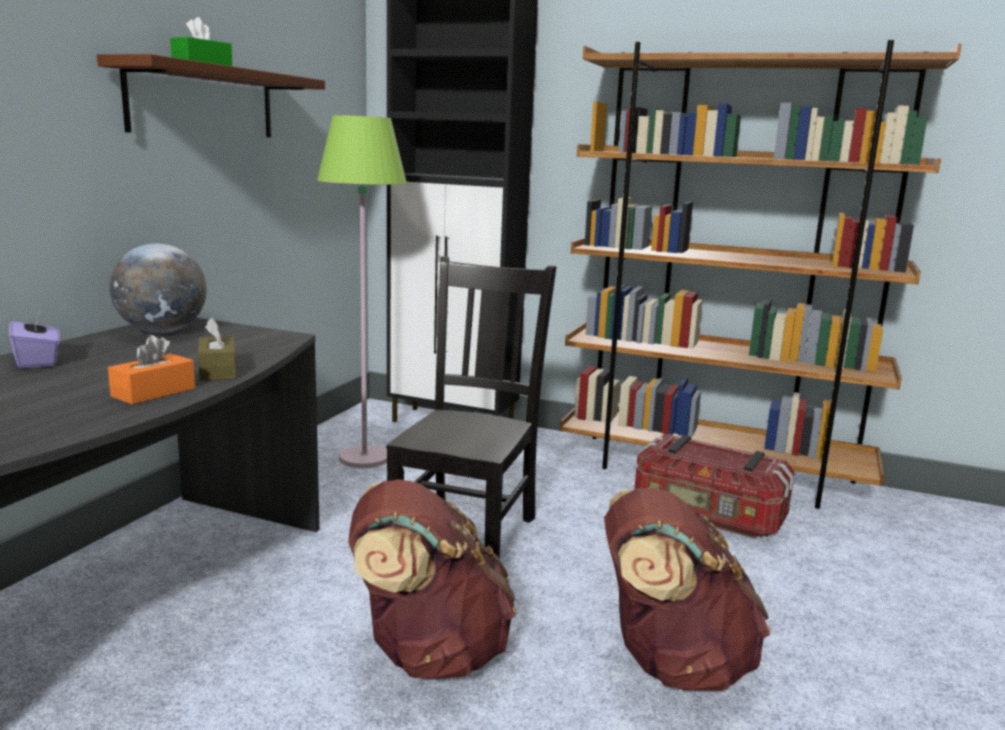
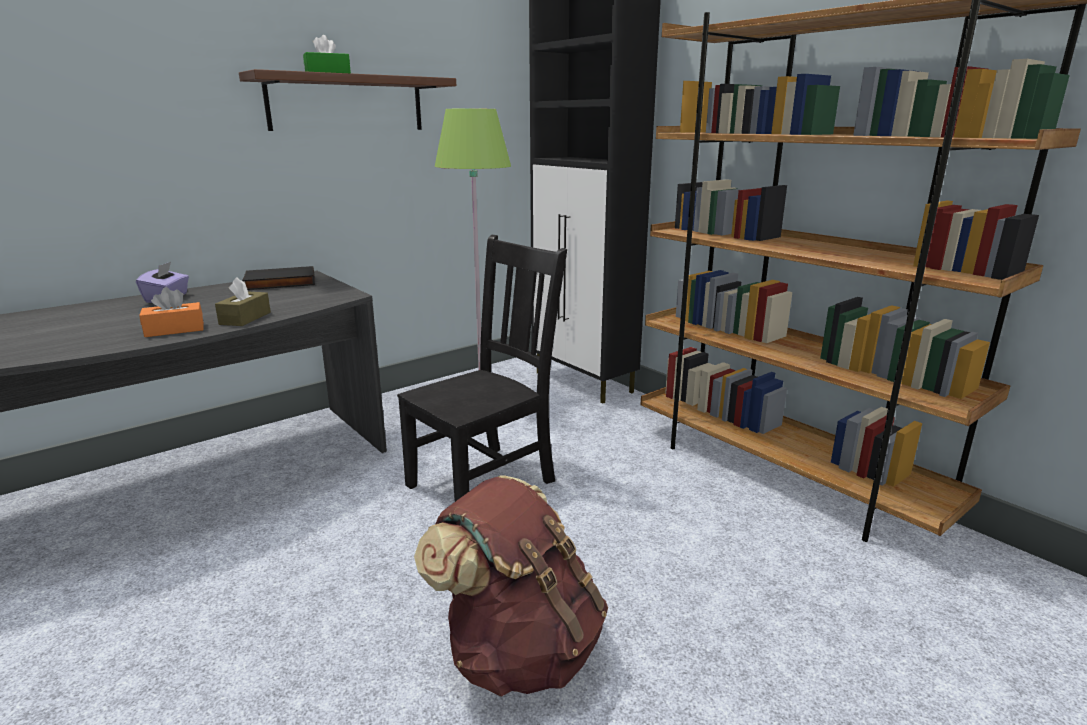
camera: 30 degrees right, 5 degrees up
(162, 331) = (280, 283): globe -> black book
(428, 652) = (346, 572): brown backpack -> none
(707, 515) = (724, 518): storage box -> none

